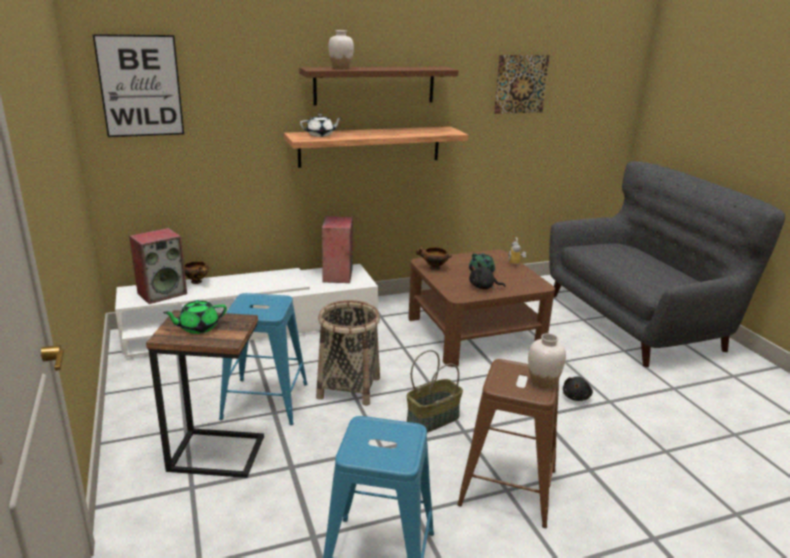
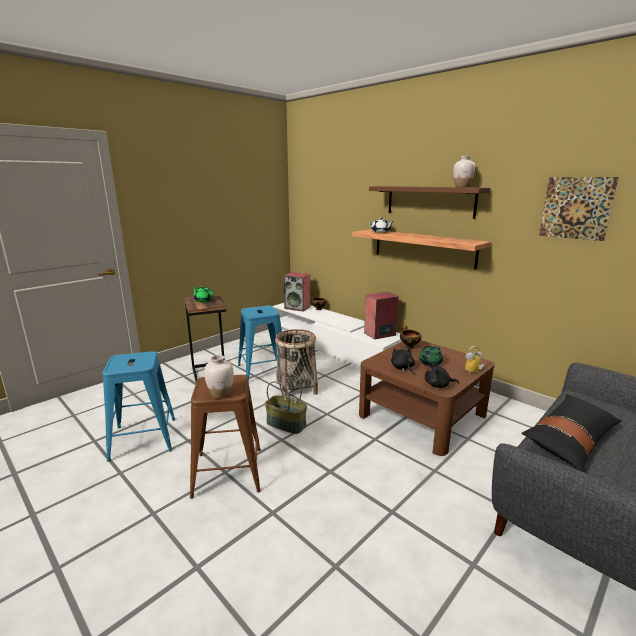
camera: 65 degrees right, 5 degrees down
(140, 86) = (311, 195): picture -> none
(341, 68) = (397, 186): white vase -> white vase (462, 187)
(576, 397) = (378, 487): black plush toy -> black plush toy (438, 385)
(638, 274) = (570, 439): none -> black pillow

